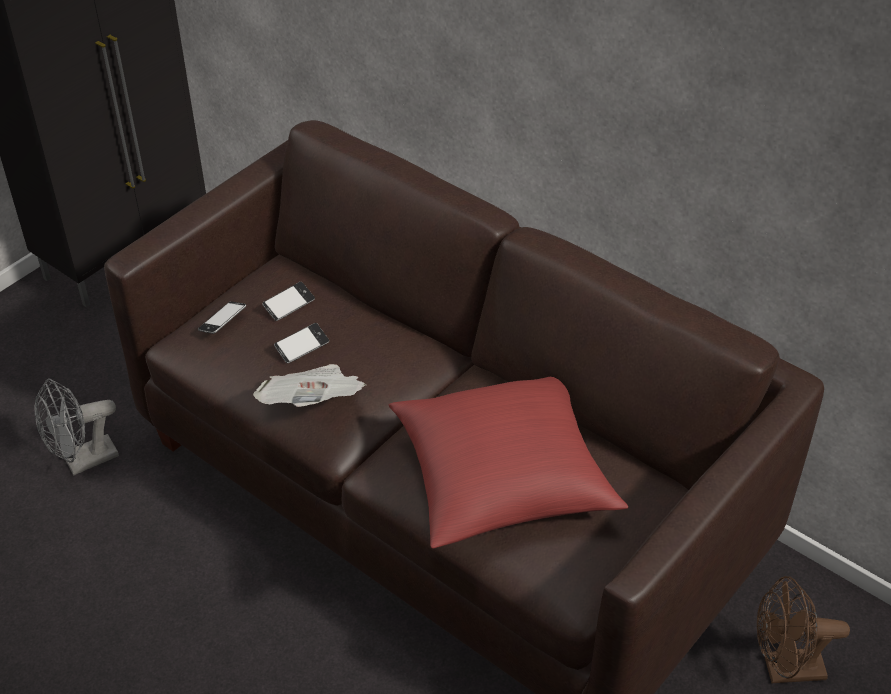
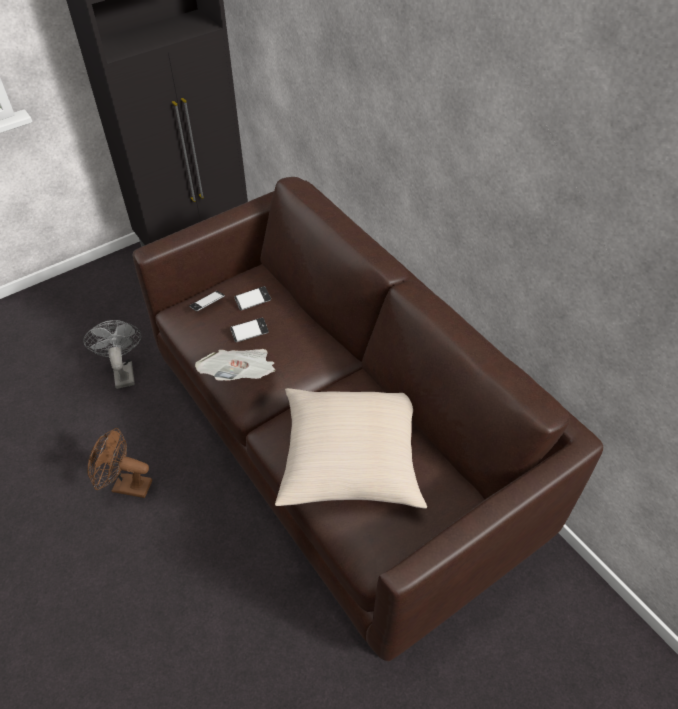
camera: 15 degrees right, 5 degrees up
(83, 461) = (123, 371): grey fan -> grey fan turned 90 degrees clockwise
(502, 478) = (350, 459): red pillow -> beige pillow
(784, 670) = (534, 633): brown fan -> brown fan (126, 486)

